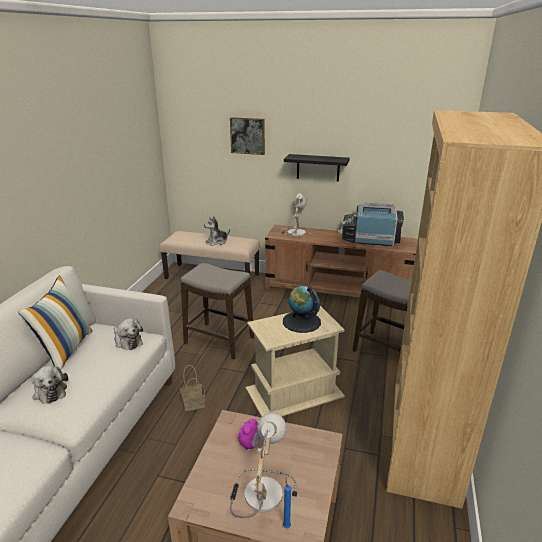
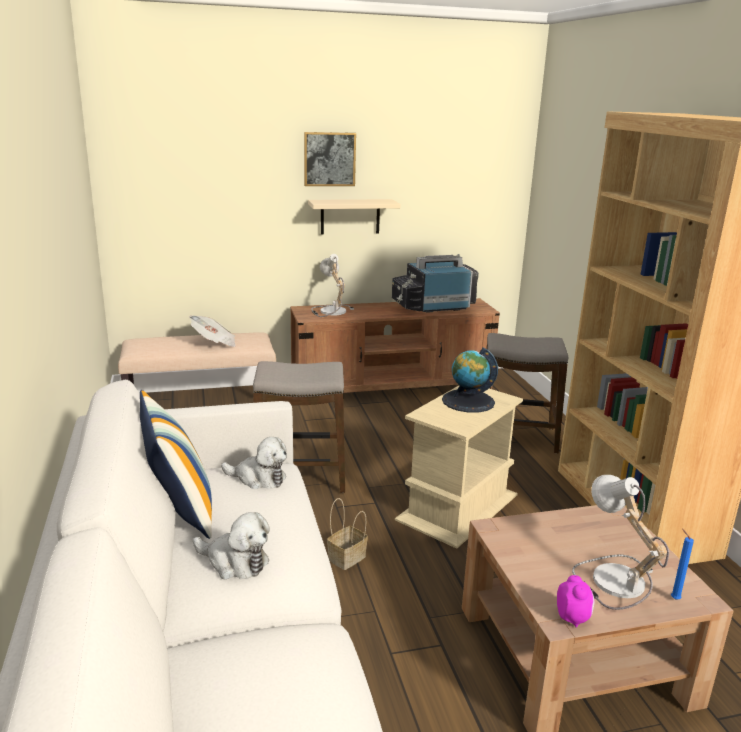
camera: 30 degrees left, 5 degrees down
(217, 242) = (214, 343): plush toy -> newspaper
(247, 135) = (245, 176): picture -> picture (329, 159)
(251, 444) = (546, 542): alarm clock -> alarm clock (572, 618)
(318, 167) = (350, 216): black shelf -> beige shelf

